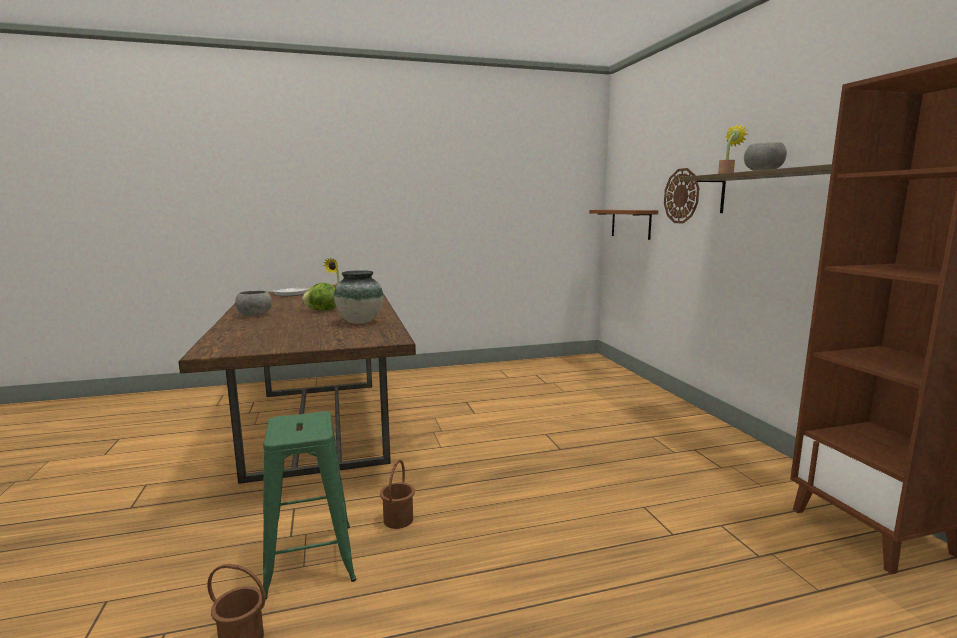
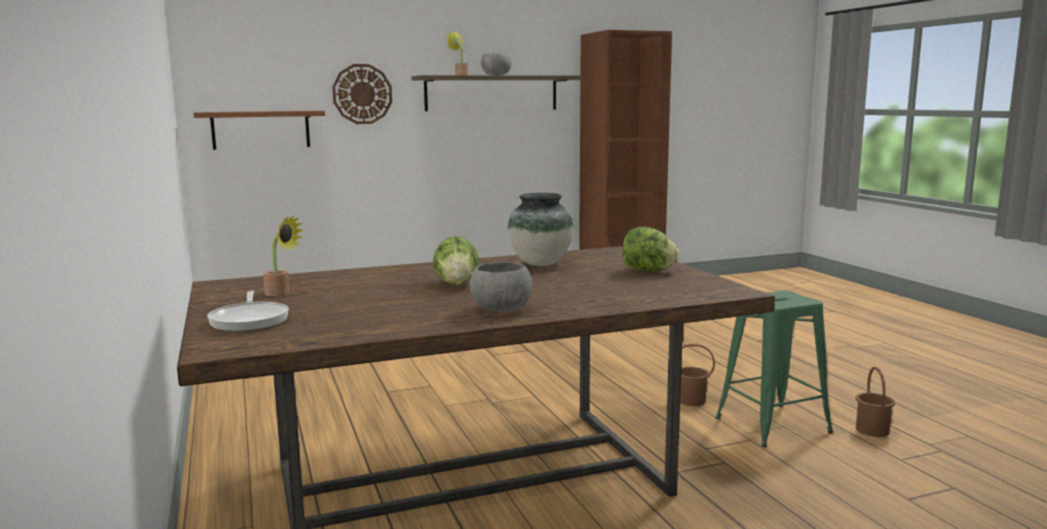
camera: 95 degrees left, 0 degrees up
(303, 340) = (648, 271): none -> lettuce

